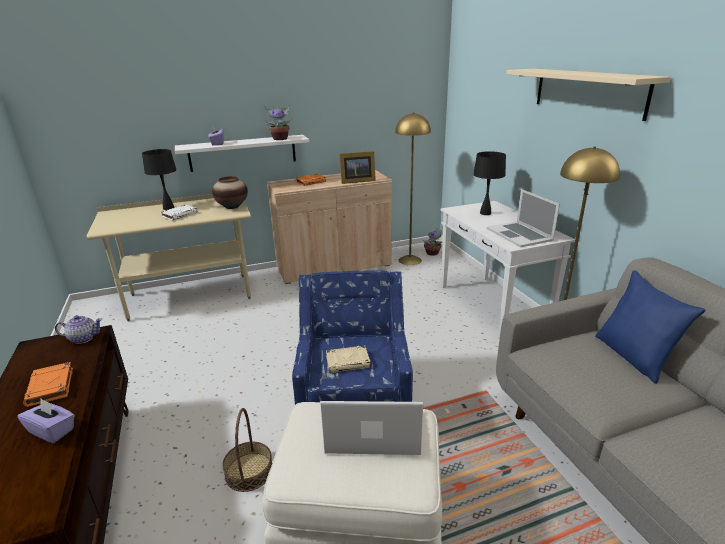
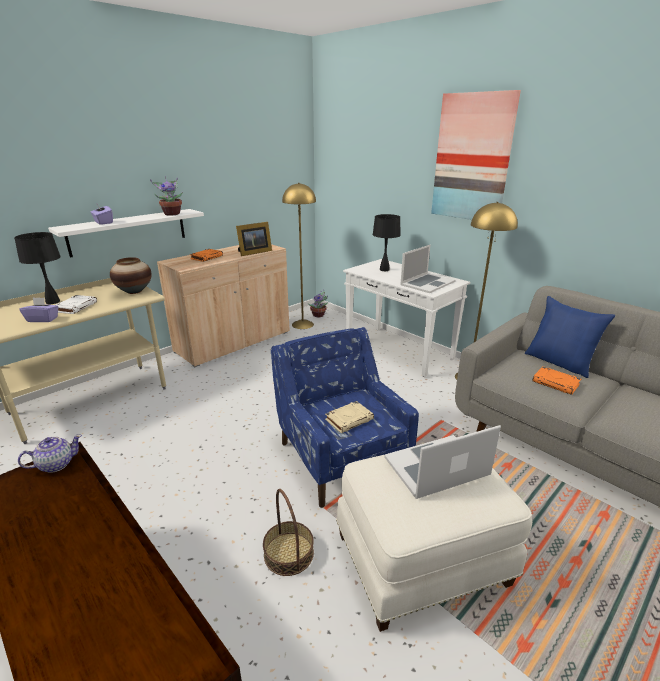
camera: 25 degrees left, 0 degrees up
(51, 387) = (66, 529): orange book -> orange book (556, 383)
(52, 431) = (119, 573): purple tissue box -> purple tissue box (43, 319)
(519, 234) = (427, 283): laptop -> laptop turned 90 degrees counterclockwise
(588, 92) = (472, 158): beige shelf -> picture

